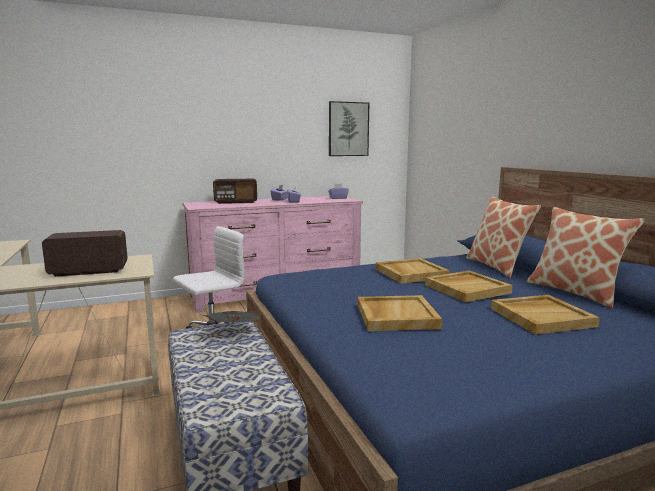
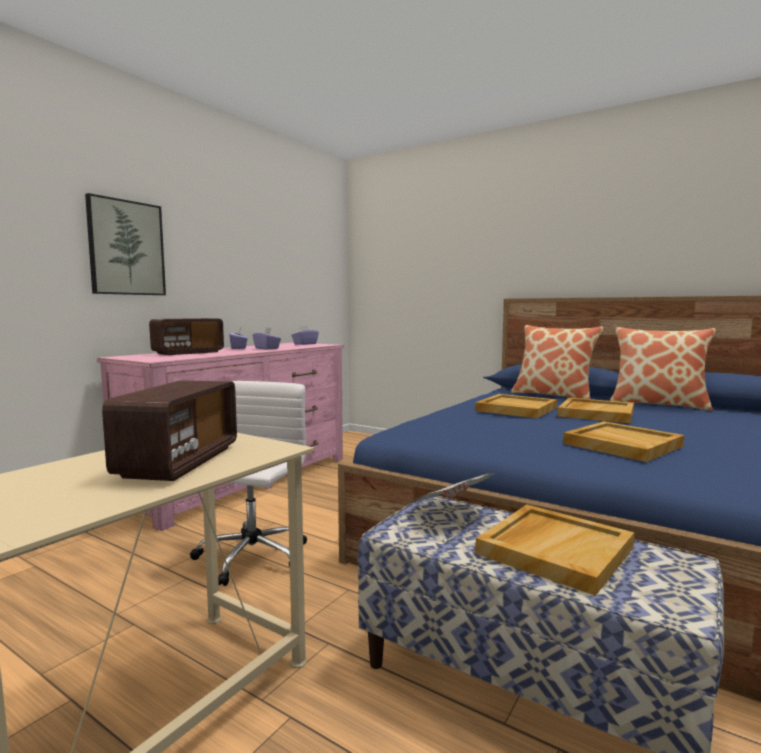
camera: 35 degrees left, 5 degrees down
(89, 271) = (179, 461): radio -> radio turned 150 degrees clockwise
(348, 129) = (296, 259): picture -> picture (126, 248)
(541, 317) = (702, 424): beige tray -> beige tray (554, 550)

